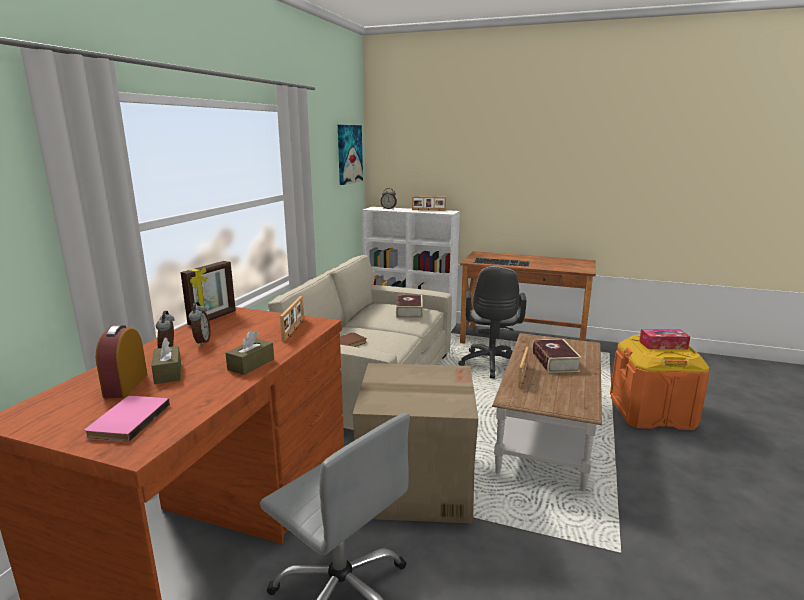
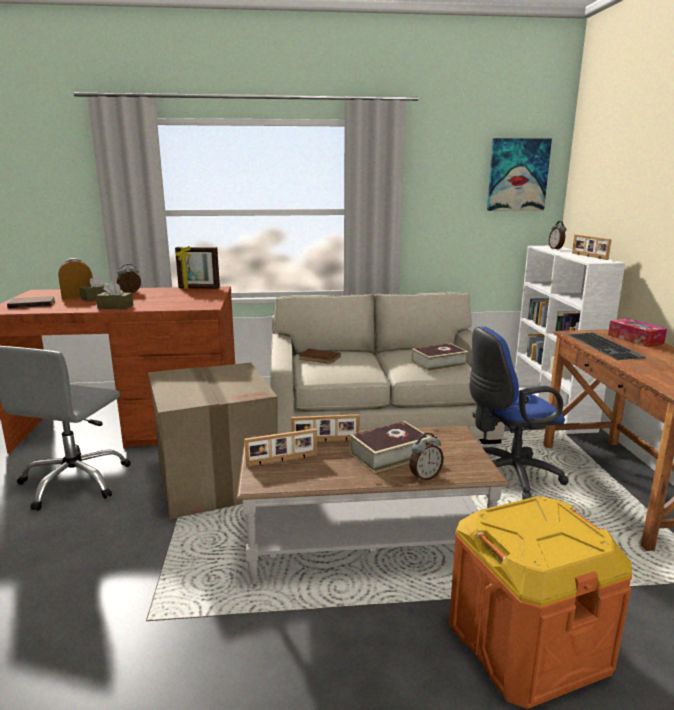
camera: 65 degrees right, 0 degrees up
(127, 420) = (32, 304): pink book -> brown book
(201, 342) = (151, 294): alarm clock -> alarm clock (424, 477)
(294, 329) = (189, 304): picture frame -> picture frame (282, 461)
(491, 365) = (507, 476): grey office chair -> blue office chair
(663, 345) = (545, 529): tissue box -> tissue box (635, 339)

